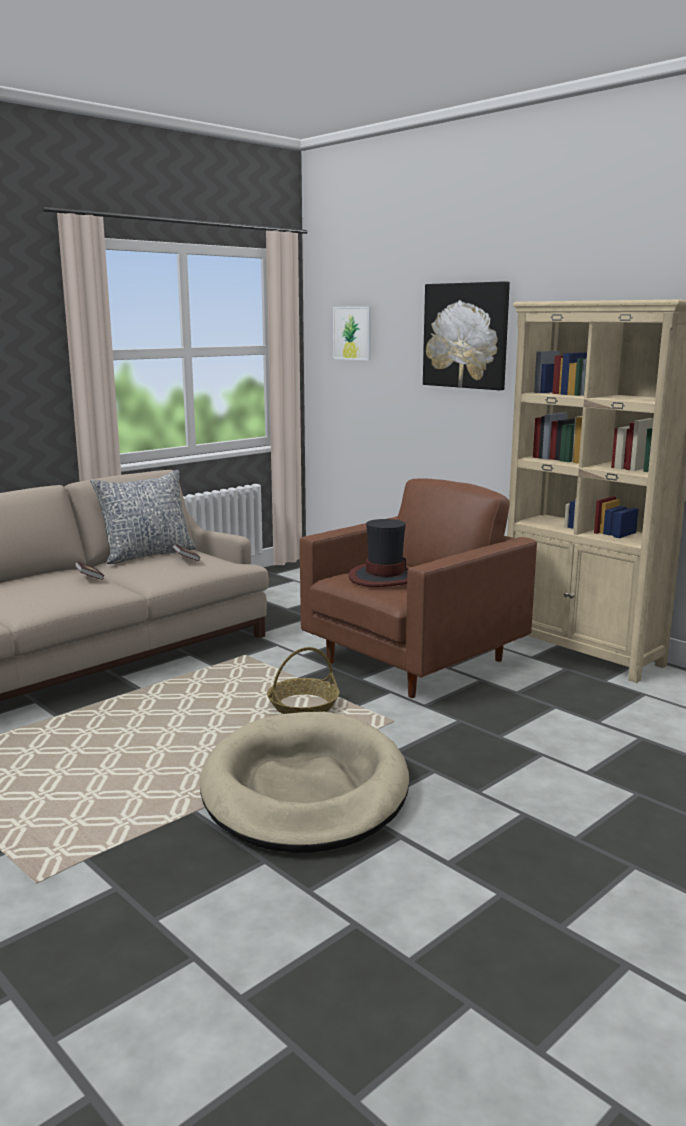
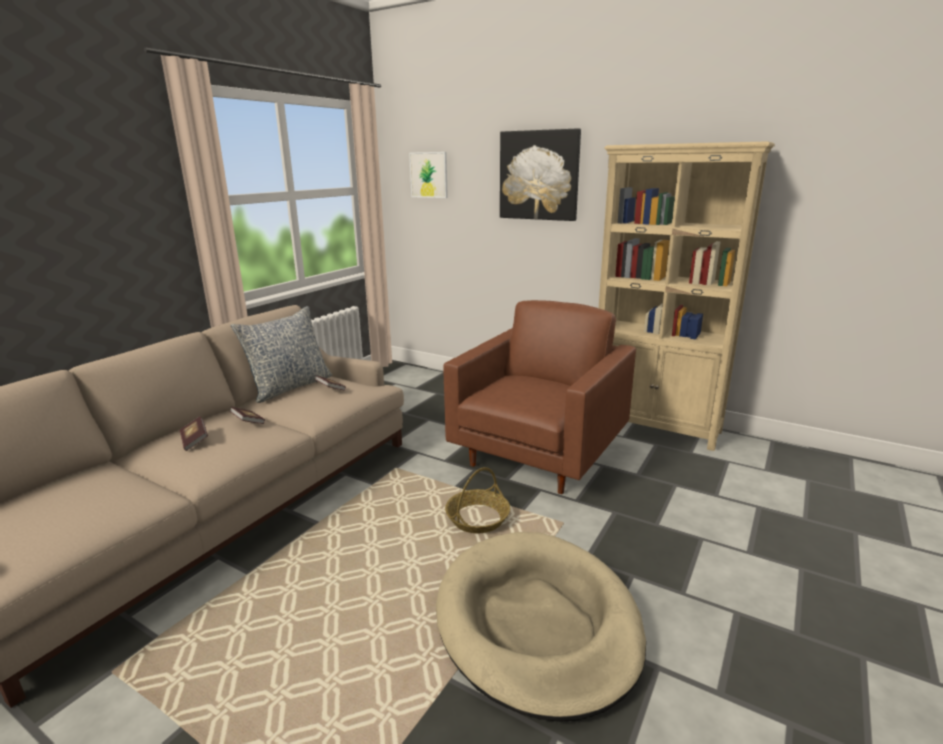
camera: 15 degrees left, 5 degrees up
(33, 586) = (195, 441): none -> book
(384, 577) = (522, 392): hat -> none

